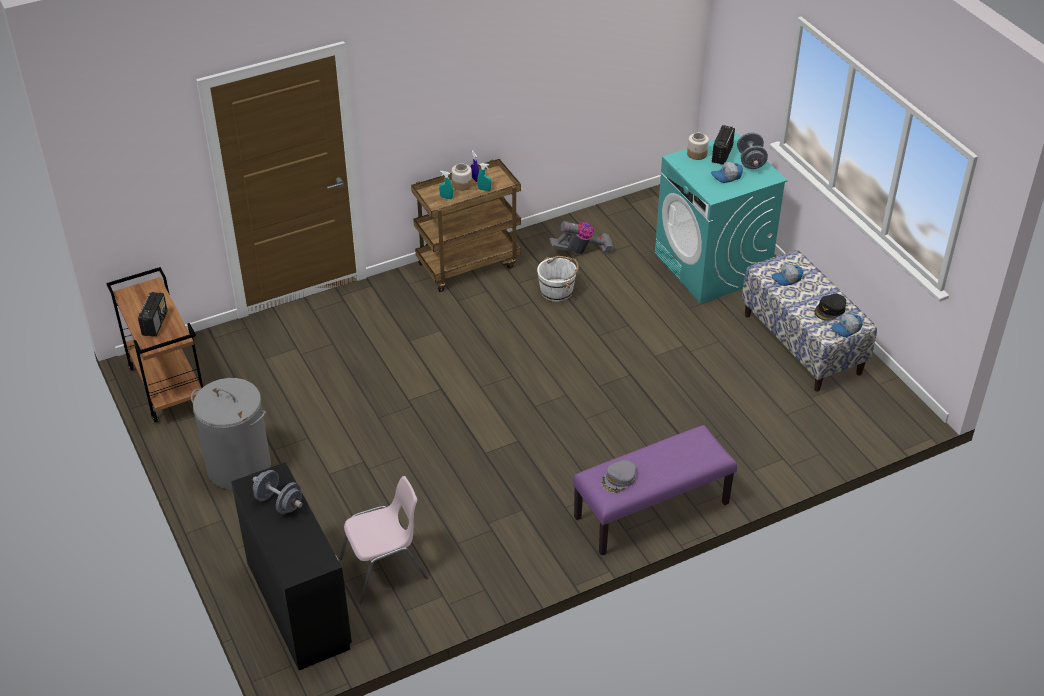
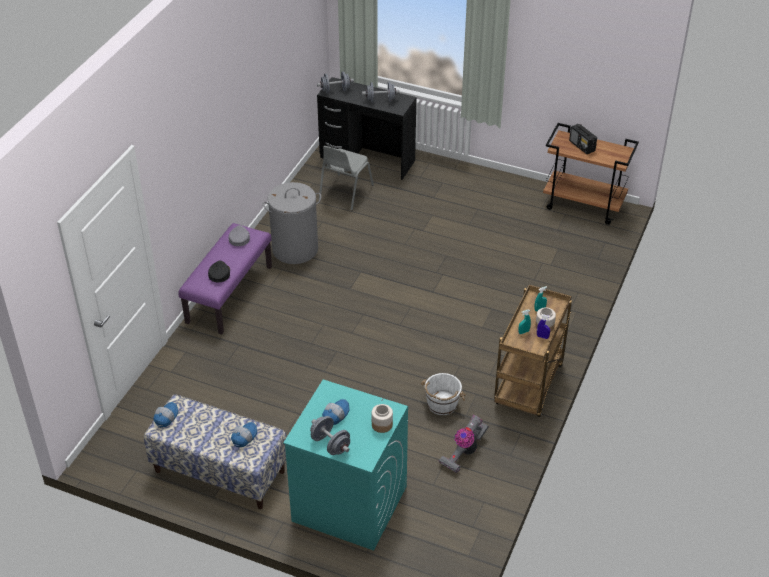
camera: 140 degrees right, 0 degrees up
(239, 467) = (482, 192): grey laundry basket -> grey laundry basket (295, 249)
(311, 558) = (335, 91): none -> grey dumbbell
(385, 569) = (345, 193): pink chair -> grey chair
(722, 154) = (361, 437): radio -> none
(830, 310) = (189, 428): black cap -> black cap (219, 274)

